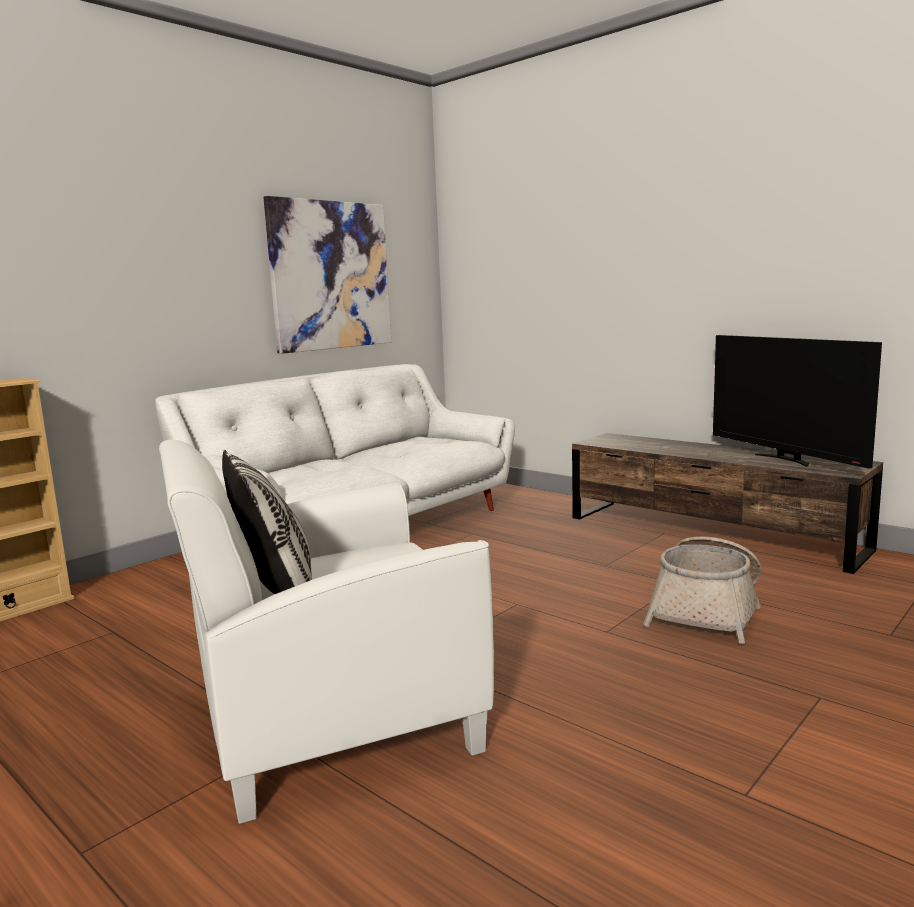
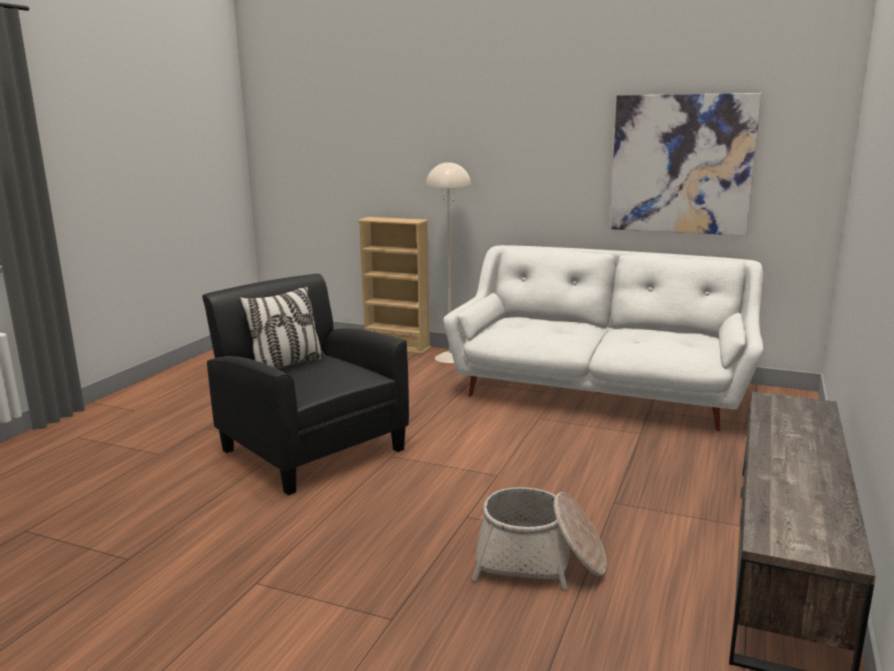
camera: 70 degrees right, 5 degrees up
(126, 583) = (450, 358): none -> beige floor lamp
(332, 719) = (312, 449): white armchair -> black armchair
(785, 459) = (802, 504): television -> none

